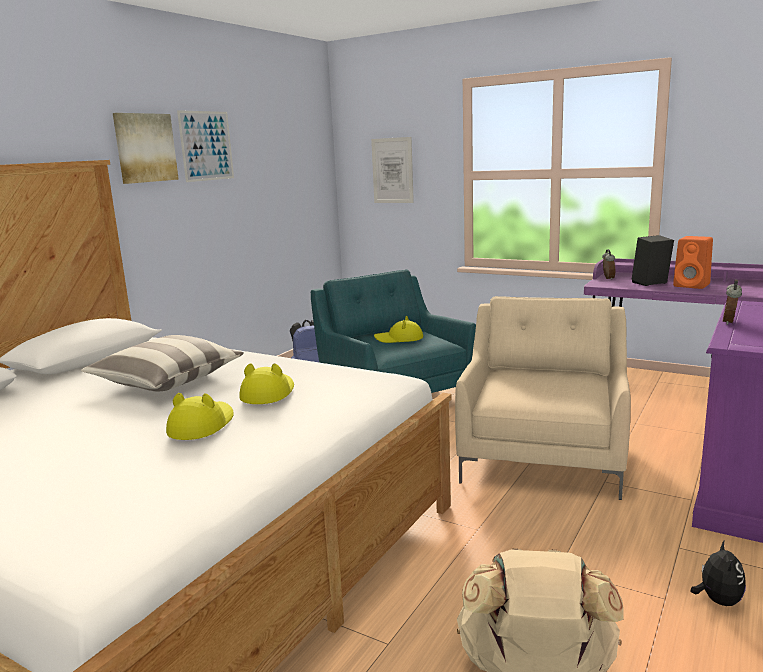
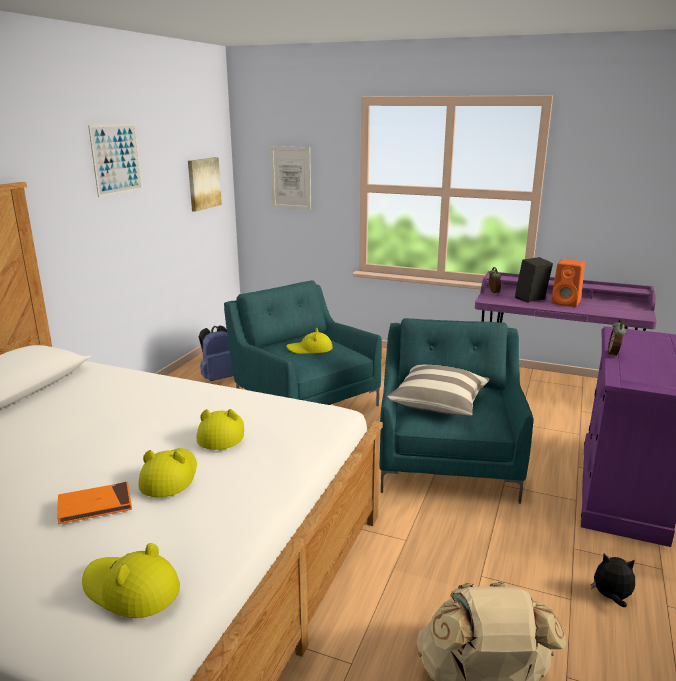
camera: 10 degrees left, 5 degrees up
(118, 444) = (95, 506): none -> orange book
(123, 509) = (130, 589): none -> yellow hat
(145, 148) = (58, 166): picture -> picture (203, 183)
(167, 381) = (114, 420): pillow -> pillow (437, 403)
(543, 455) = (448, 459): beige armchair -> turquoise armchair
(717, 600) = (611, 597): plush toy -> plush toy turned 75 degrees counterclockwise

